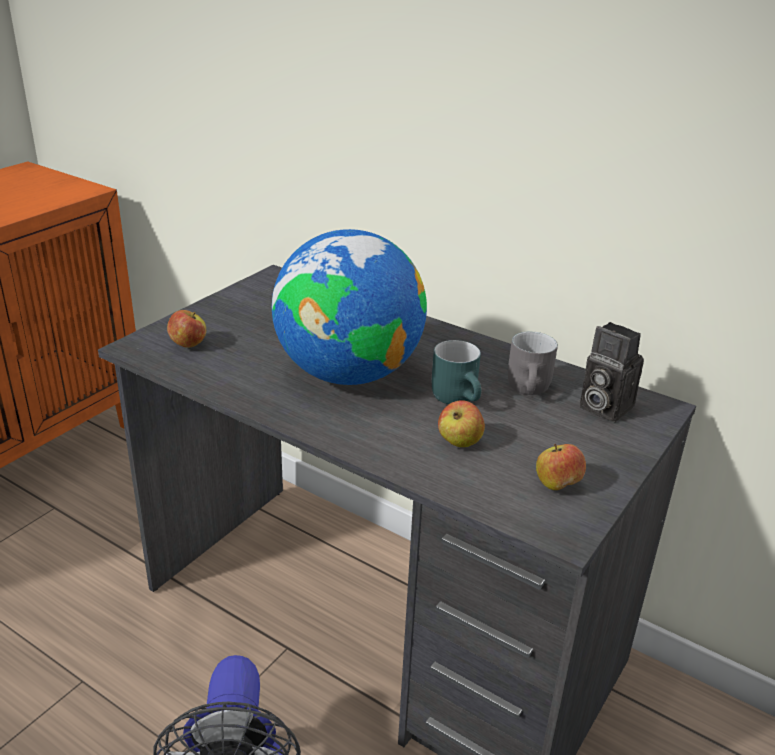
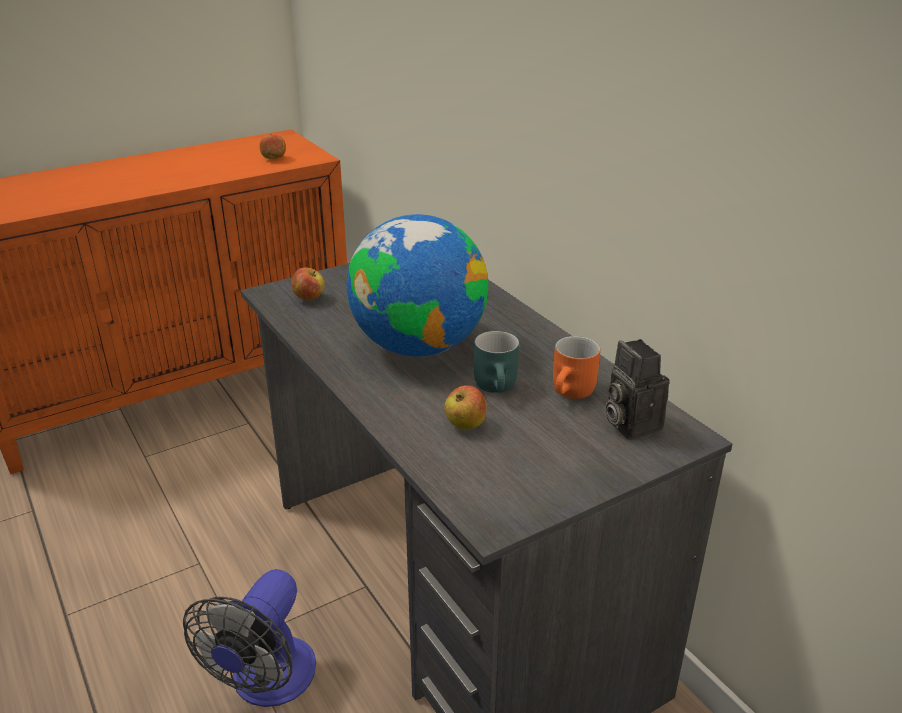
camera: 25 degrees right, 0 degrees up
(531, 389) = (573, 393): grey mug -> orange mug
(557, 485) = (522, 481): apple -> apple (274, 158)

